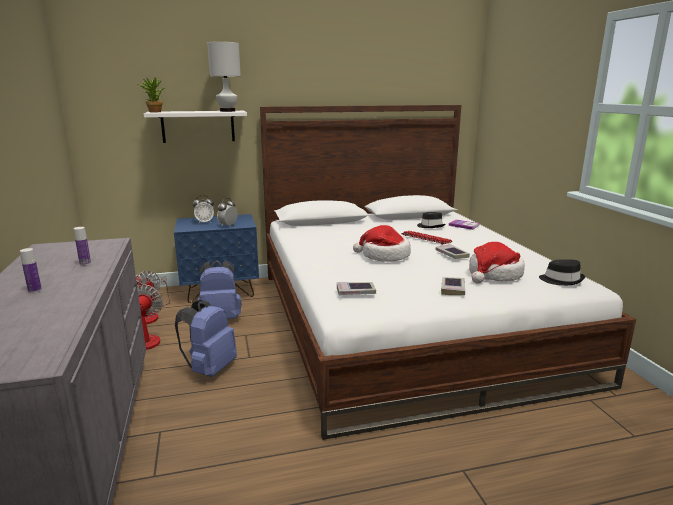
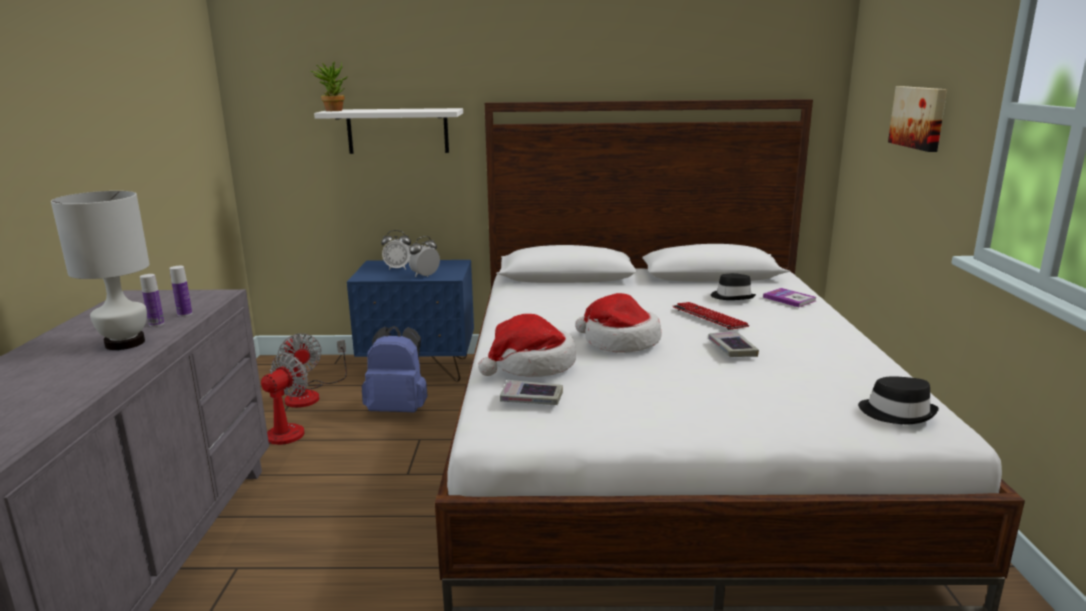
camera: 15 degrees right, 0 degrees up
(34, 290) = (64, 358): bottle -> bottle (185, 314)
(209, 369) = (346, 484): blue backpack -> none
(227, 111) = (433, 109): white table lamp -> white table lamp (124, 343)
(453, 289) = (692, 409): book -> none
(494, 275) = (780, 391): hat -> hat (532, 365)
(534, 114) = (919, 117): none -> picture

